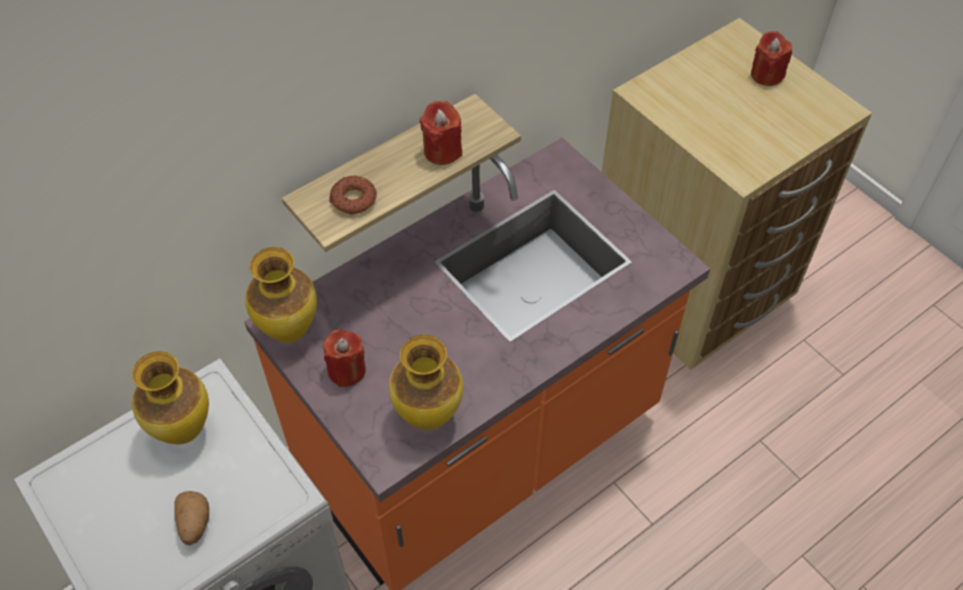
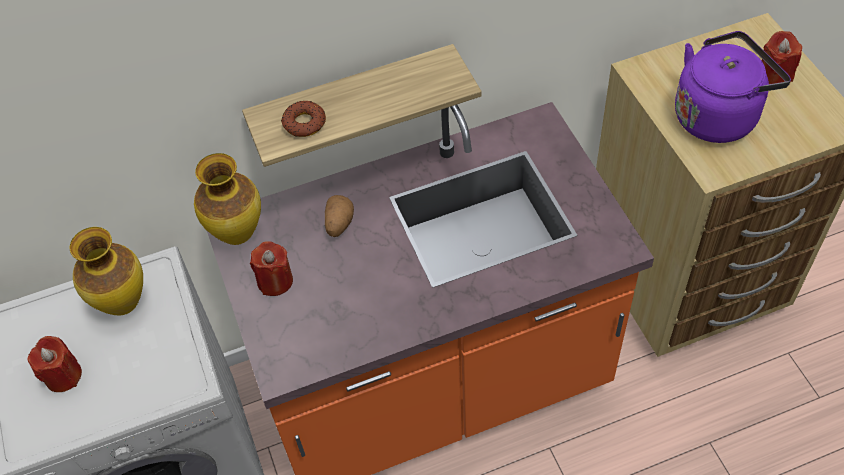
camera: 20 degrees right, 0 degrees up
(194, 524) = (103, 388): potato -> potato (339, 224)
(428, 415) = (332, 339): vase -> none
(442, 151) = (402, 92): red candle -> red candle (63, 375)
(729, 121) = (718, 115): none -> purple kettle

